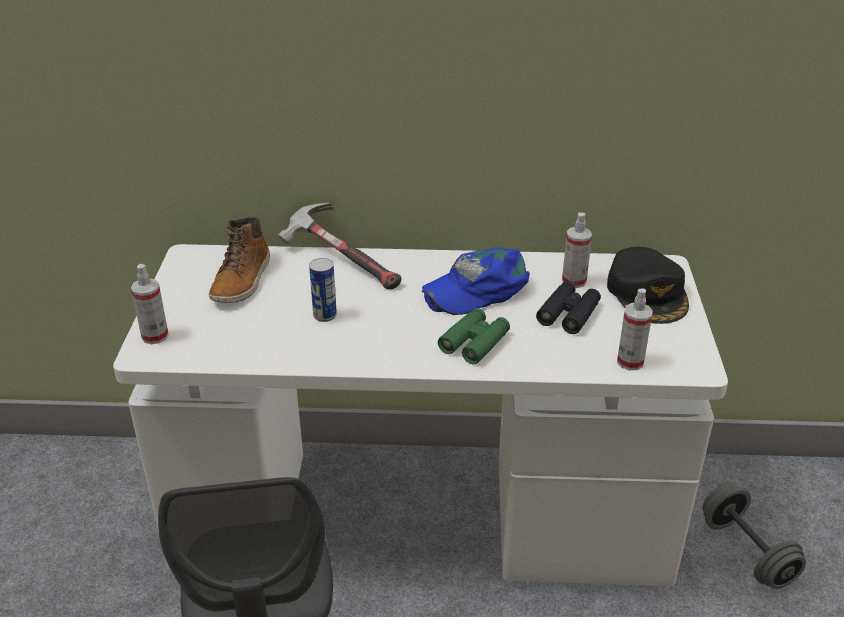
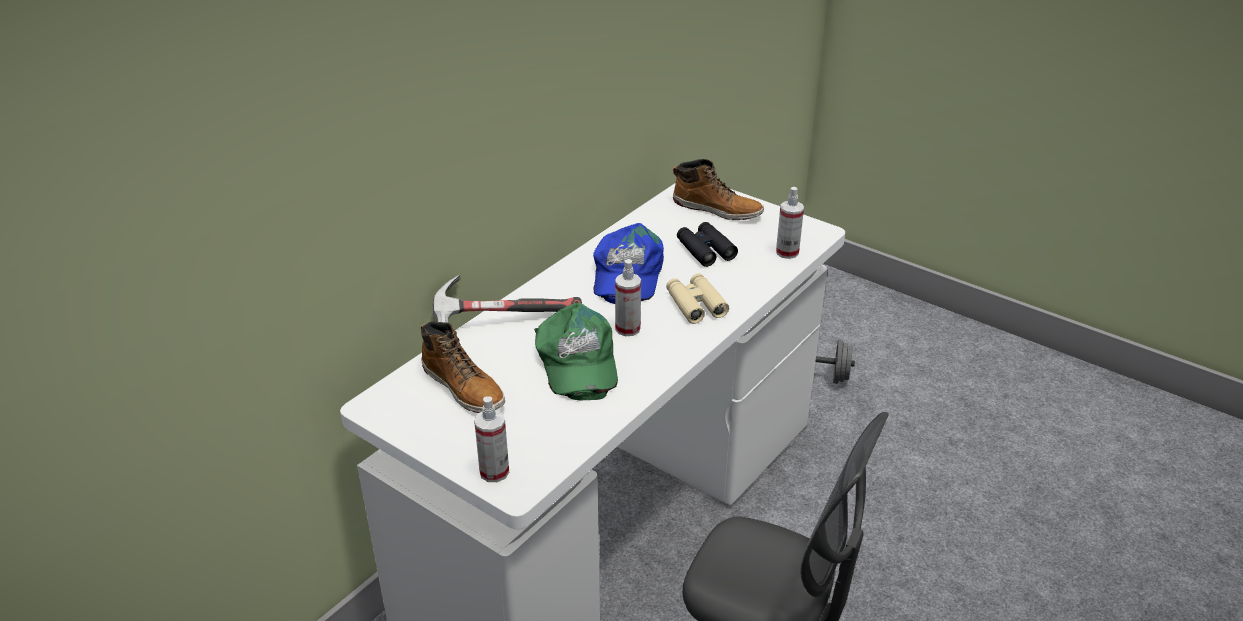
camera: 55 degrees left, 0 degrees up
(325, 315) = (576, 361): can -> green cap
(474, 342) = (696, 304): green binoculars -> beige binoculars
(574, 281) = (667, 229): spray bottle -> spray bottle (627, 328)
(648, 293) = (717, 209): black cap -> boot

